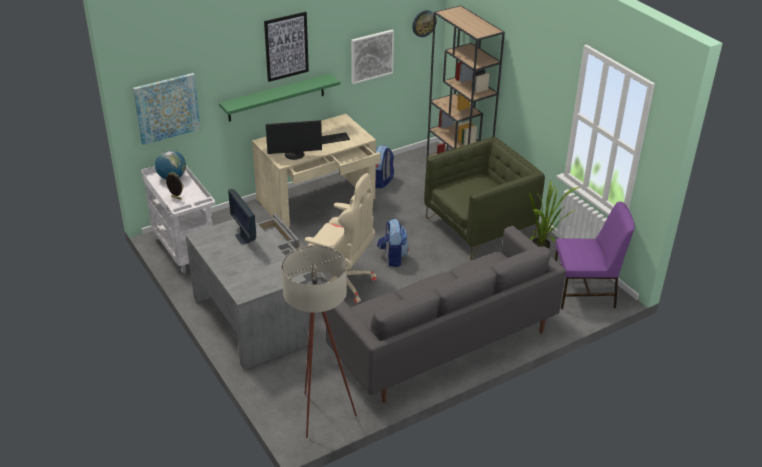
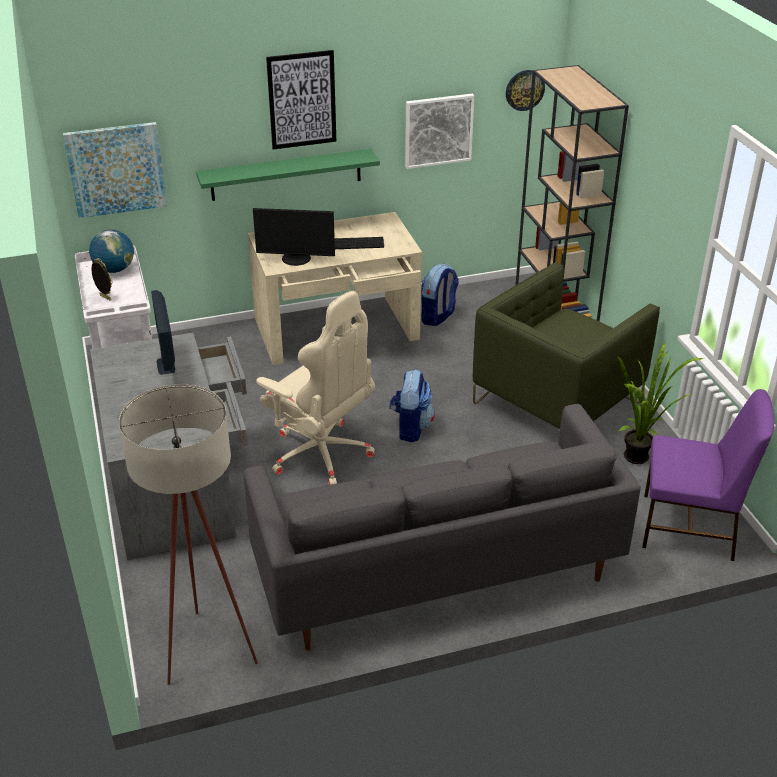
camera: 15 degrees right, 0 degrees up
(479, 228) = (557, 402): green armchair -> green armchair turned 150 degrees clockwise

